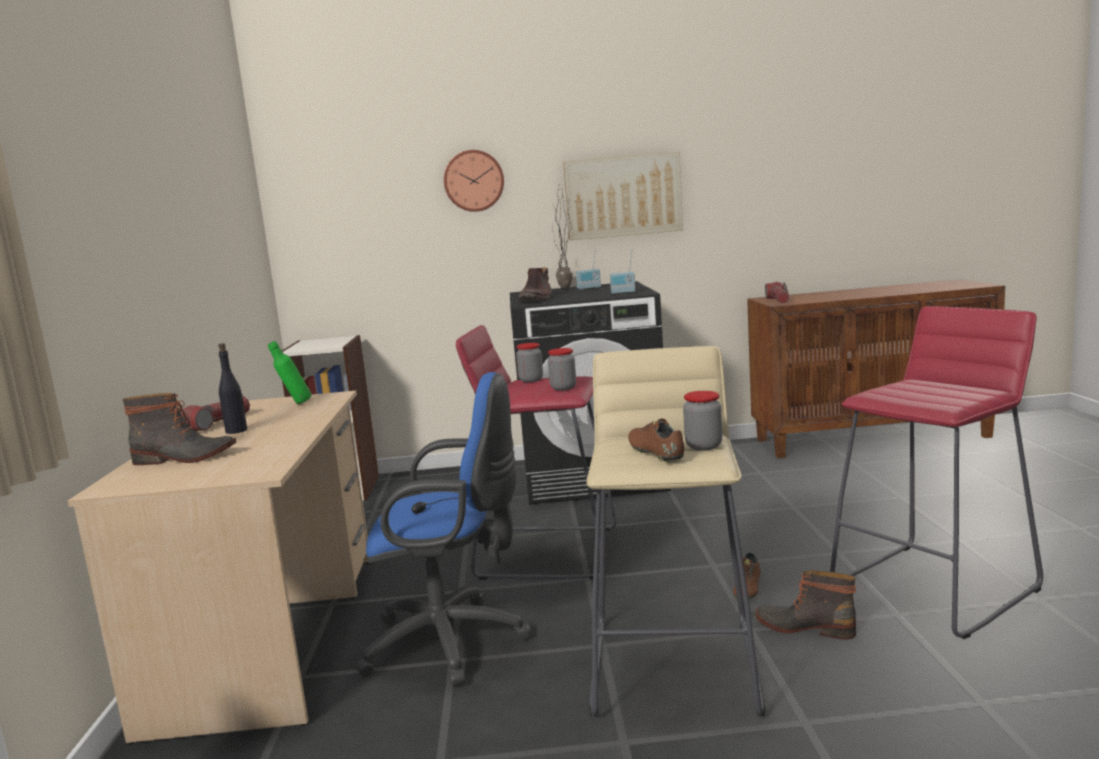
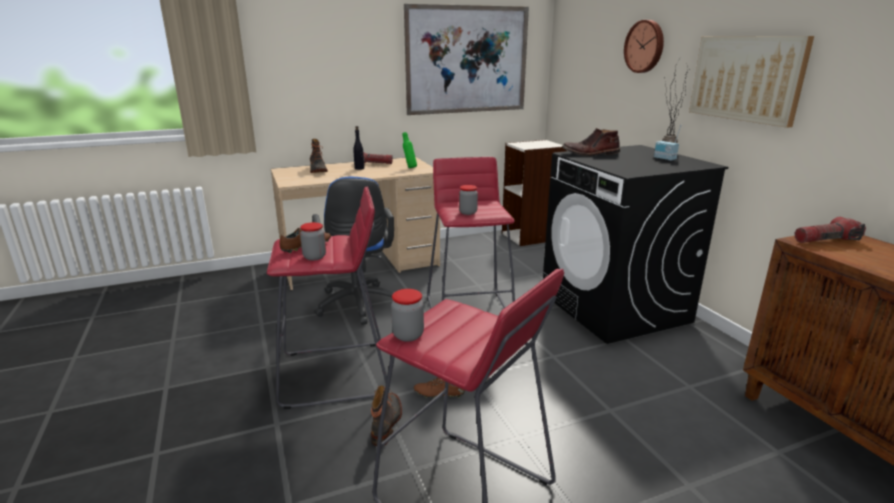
camera: 70 degrees right, 10 degrees up
(215, 222) = (467, 60): none -> picture
(531, 380) = (491, 203): jar -> jar (408, 335)
(623, 293) = (630, 169): radio -> none
(675, 666) = (335, 374): beige stool -> red stool

